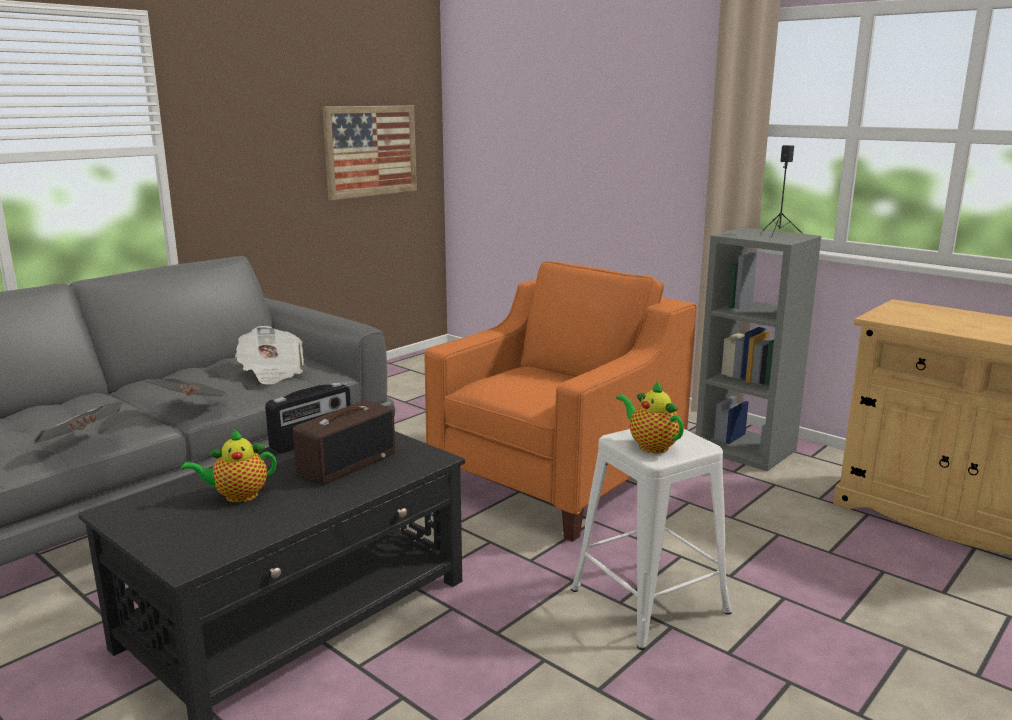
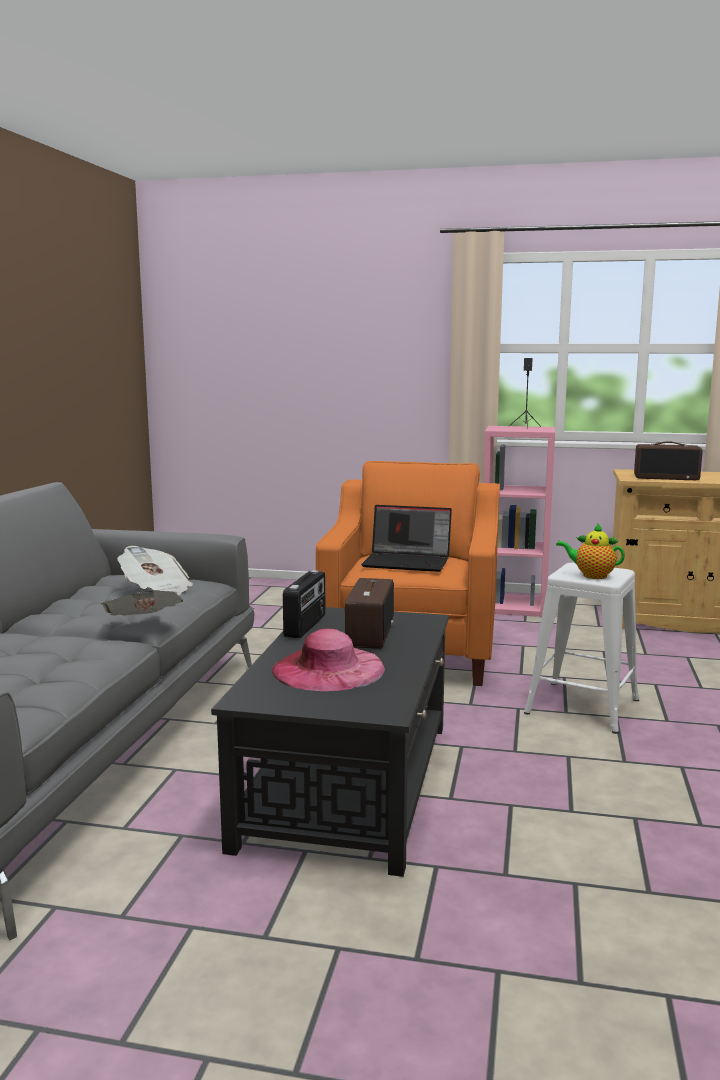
camera: 30 degrees left, 5 degrees down
(81, 444) = (91, 668): newspaper -> none
(237, 496) = (328, 669): teapot -> pink hat
(371, 151) = (101, 377): picture -> none
(531, 383) = (408, 562): none -> laptop
(746, 449) = (514, 606): grey bookcase -> pink bookcase
(933, 322) = (666, 477): none -> radio

